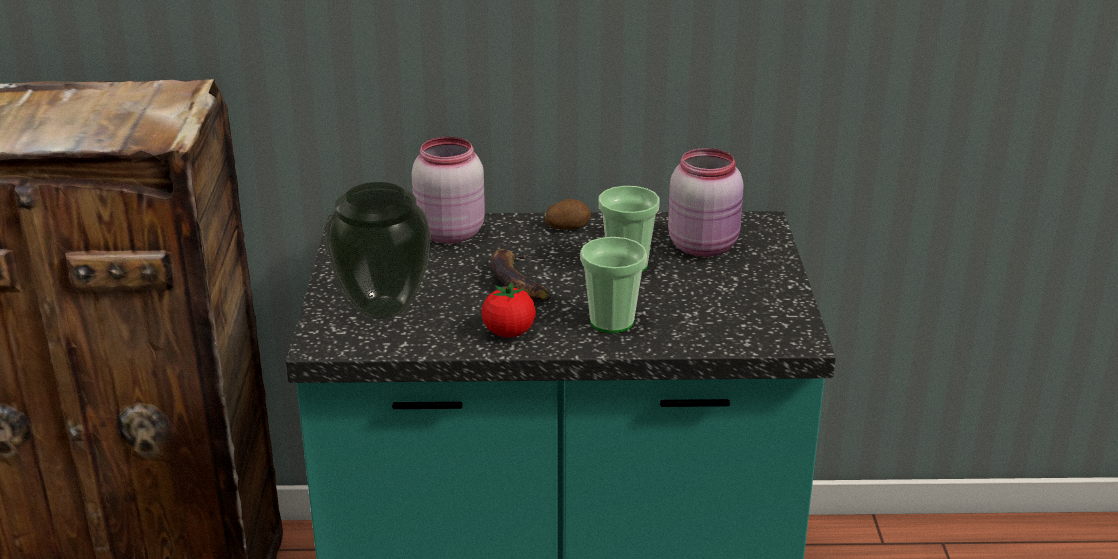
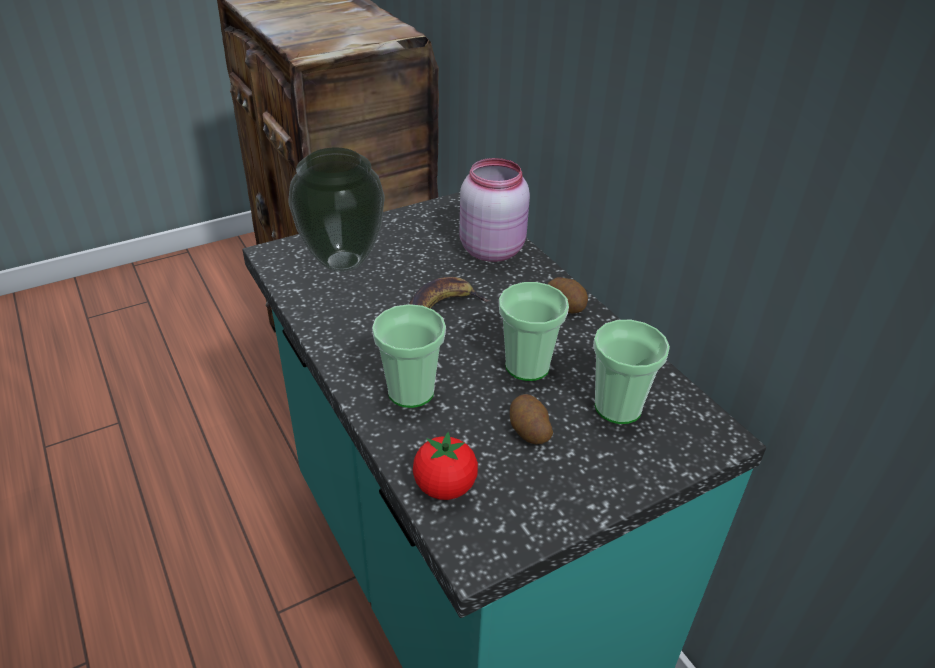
camera: 60 degrees right, 10 degrees up
(509, 333) = (349, 336): tomato -> tomato (445, 486)
(699, 286) = (528, 431): none -> potato
(704, 245) = (618, 407): pink jar -> cup

